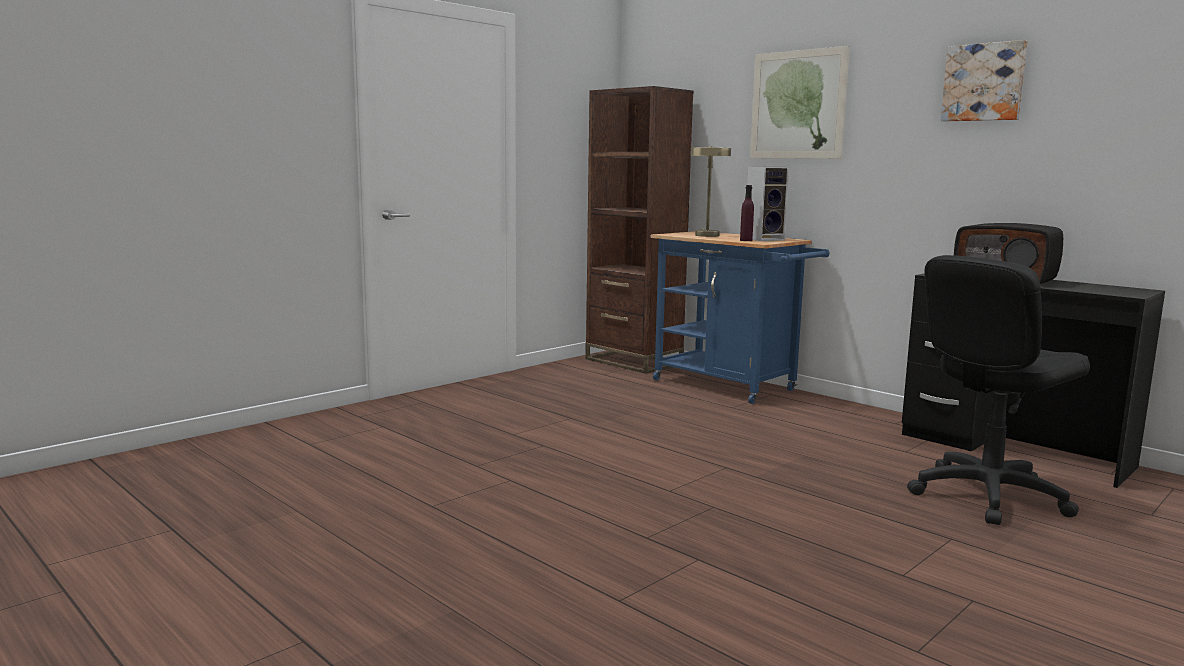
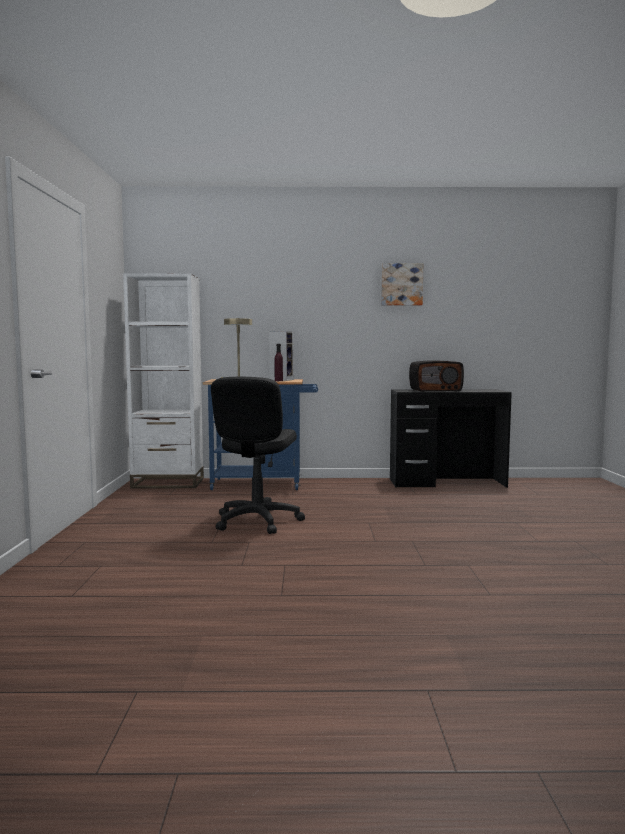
camera: 45 degrees left, 5 degrees down
(633, 361) = (168, 483): brown bookcase -> white bookcase
(797, 105) = (285, 292): picture -> none
(987, 496) = (484, 502): black office chair -> black office chair (257, 521)

